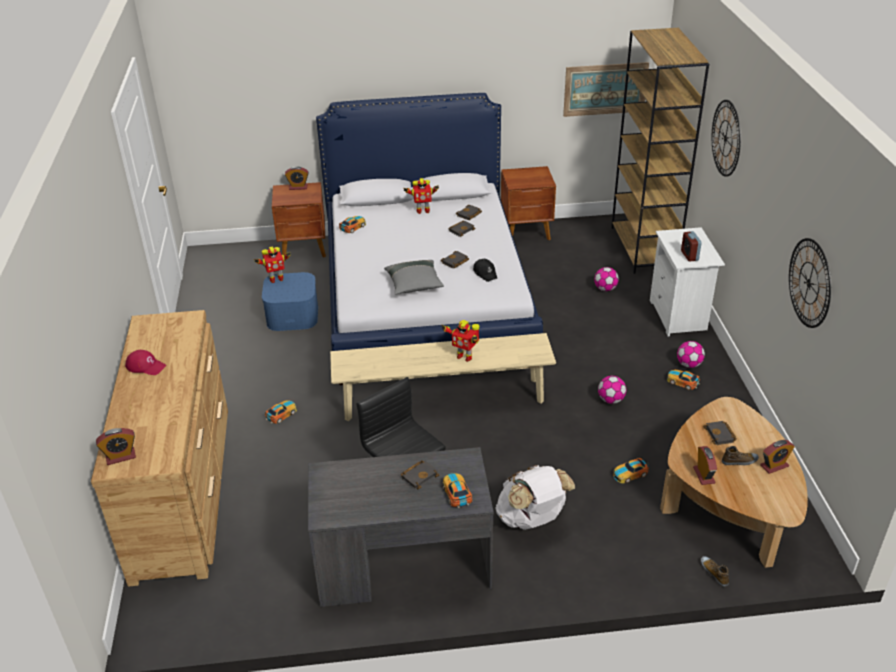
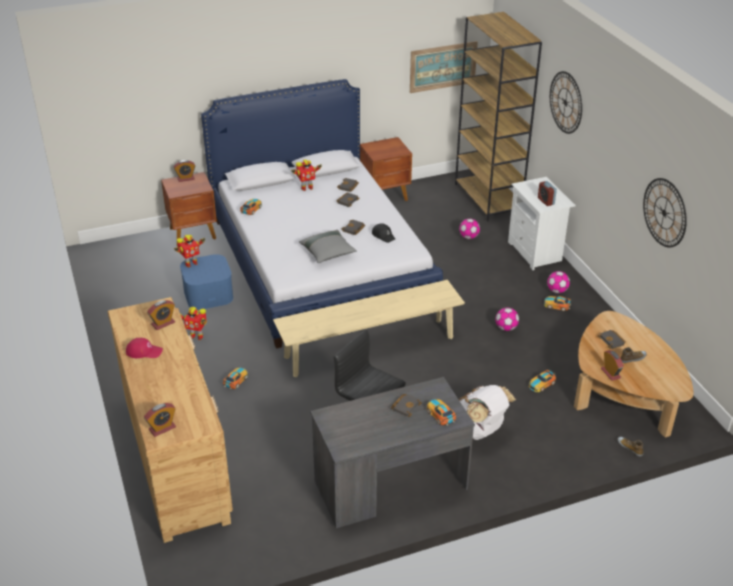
camera: 15 degrees left, 0 degrees up
(464, 356) = (388, 308): toy robot -> toy robot (196, 336)
(774, 466) = (659, 358): alarm clock -> alarm clock (163, 323)

